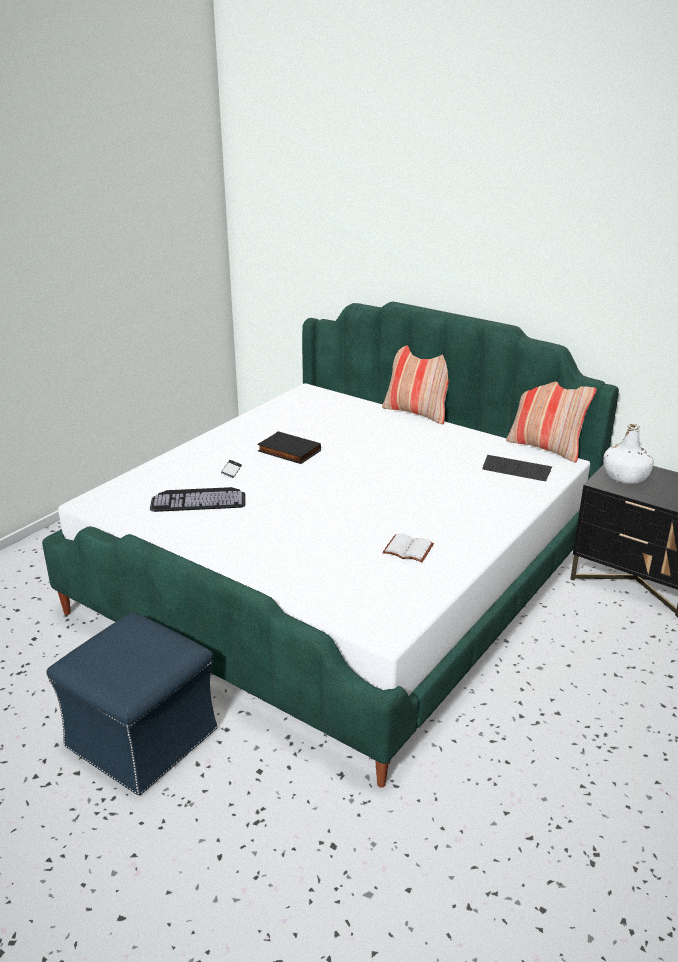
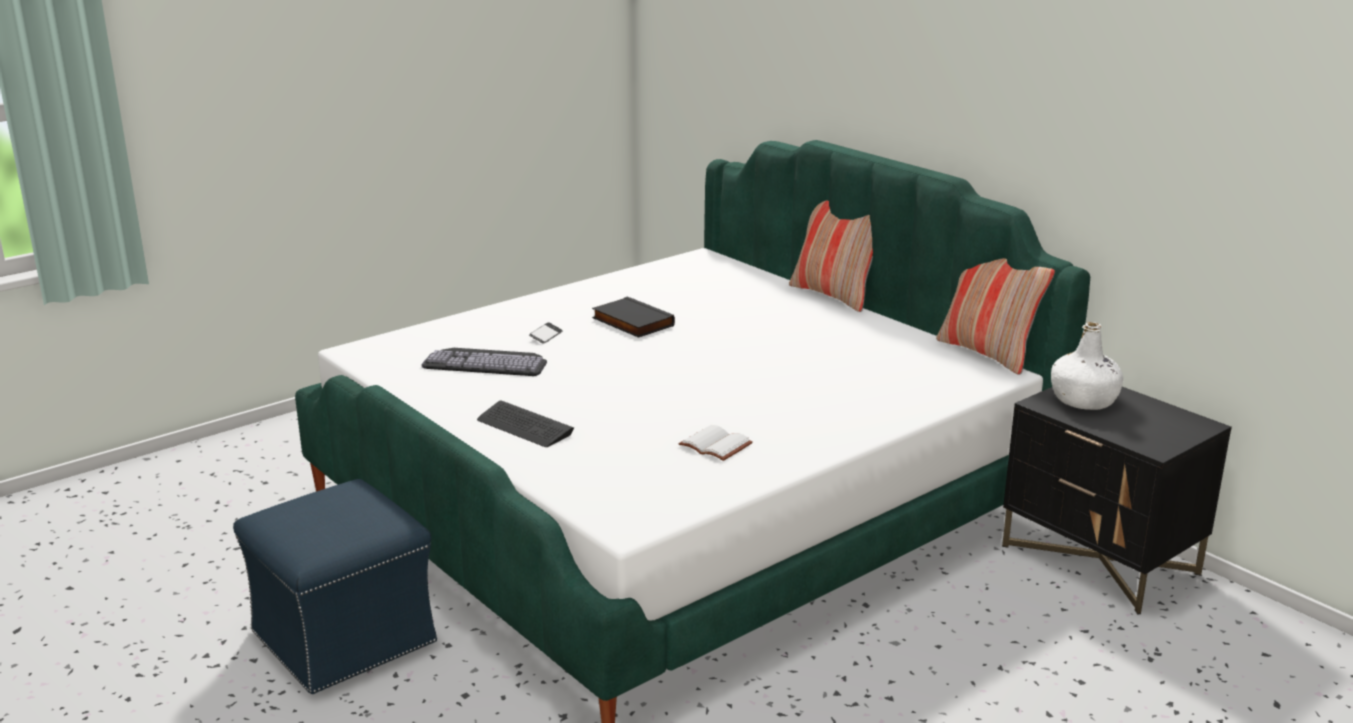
camera: 15 degrees right, 5 degrees down
(516, 469) = (927, 374): keyboard -> keyboard (524, 426)

